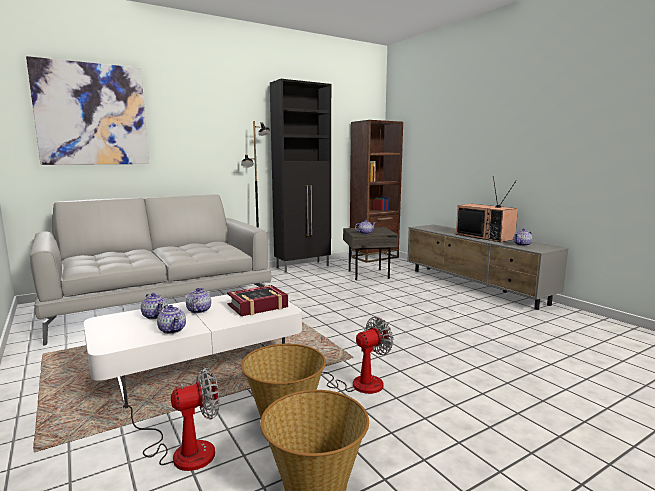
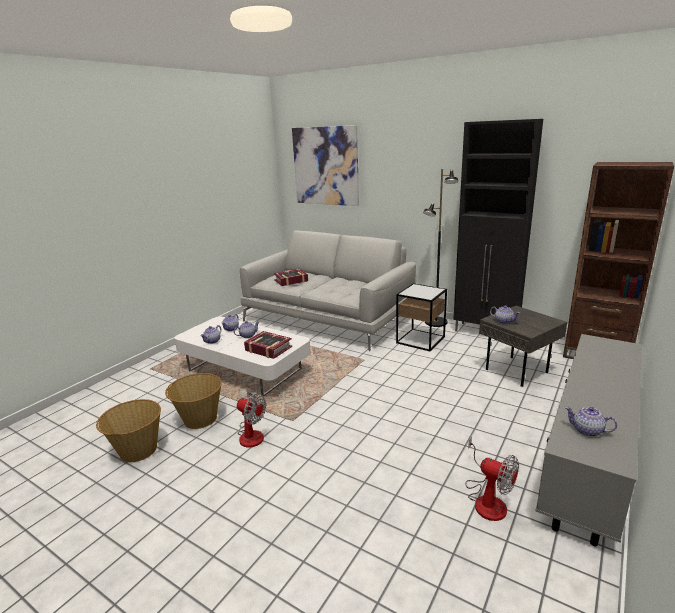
camera: 65 degrees right, 10 degrees up
(118, 258) = (291, 281): none -> book
(182, 451) = (157, 402): fan -> fan (487, 499)
(280, 284) = (420, 340): none -> side table
(485, 237) = (605, 394): television -> none

